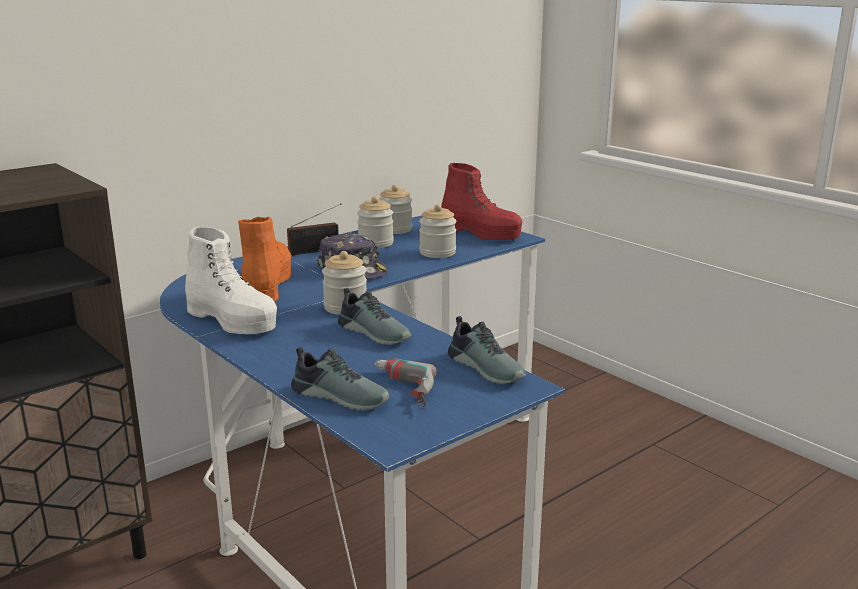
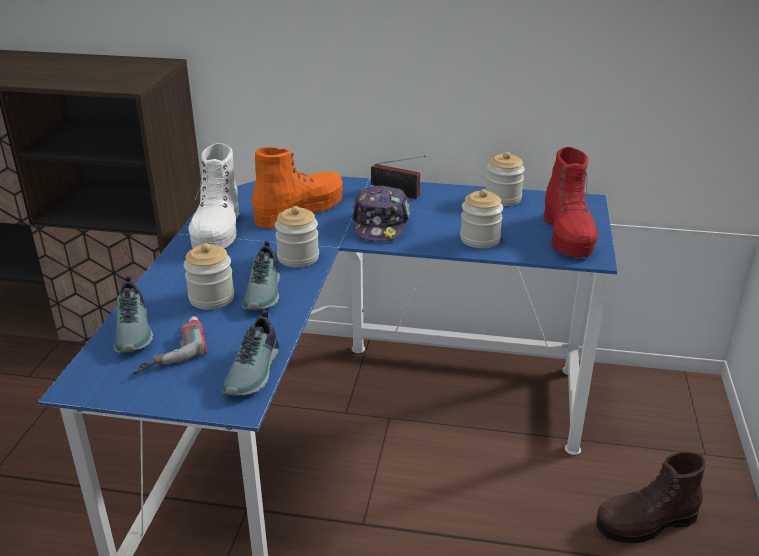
camera: 50 degrees right, 10 degrees up
(375, 243) = (455, 206): jar -> jar (211, 298)
(616, 429) = (646, 523): none -> brown boot

